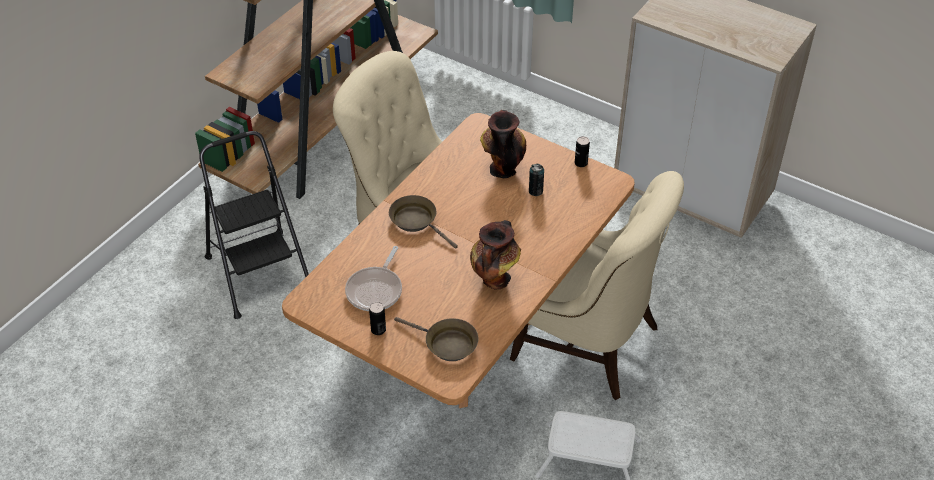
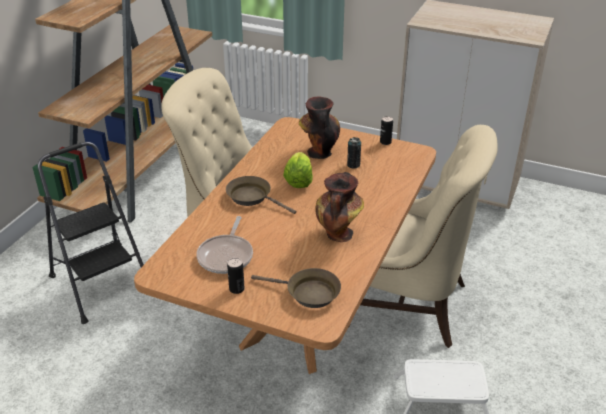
camera: 10 degrees left, 10 degrees down
(470, 205) = (298, 180): none -> lettuce

